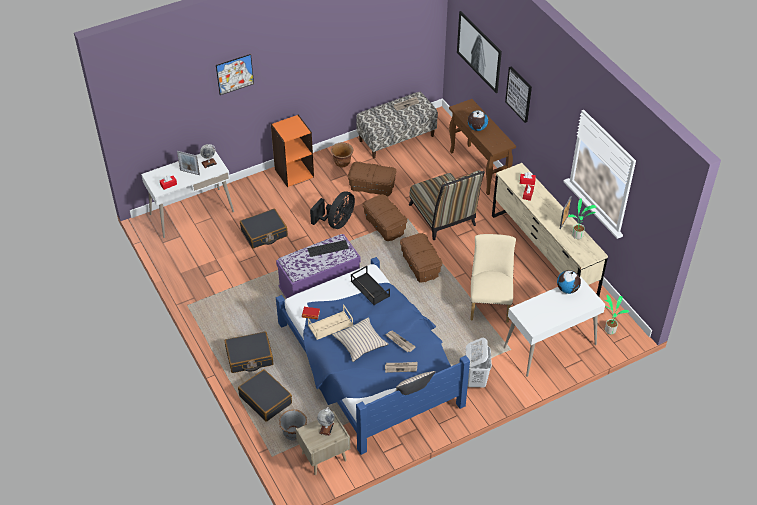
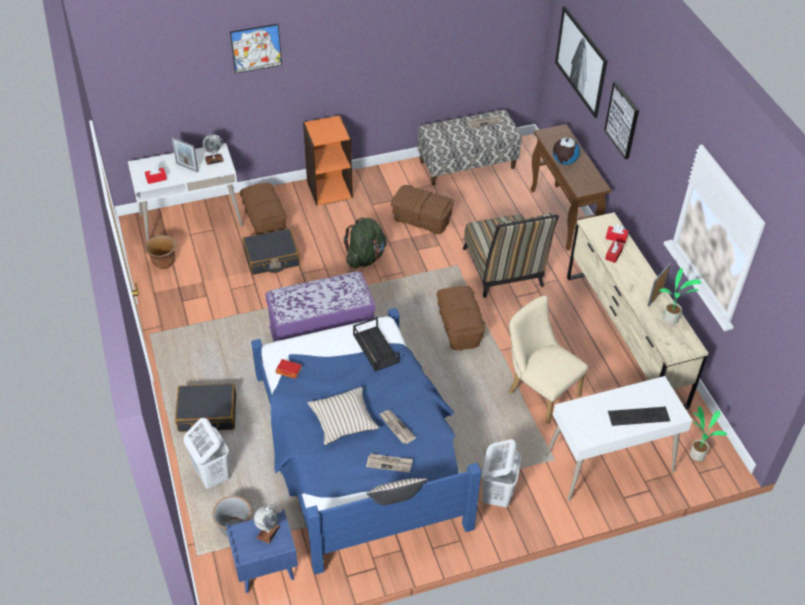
camera: 10 degrees right, 0 degrees up
(266, 399) = (211, 475): black suitcase -> white laundry basket
(324, 457) = (265, 569): beige nightstand -> blue nightstand
(327, 249) = (334, 288): keyboard -> keyboard (638, 417)
(330, 326) = (309, 390): beige tray -> none
(336, 222) = (365, 258): black fan -> green backpack
(342, 163) = (392, 186): brown planter -> brown planter (164, 263)
(385, 225) = (426, 269): brown storage box -> brown storage box (265, 221)
(489, 303) = (539, 391): beige chair -> beige chair turned 60 degrees counterclockwise
(567, 289) = (642, 391): globe -> none

